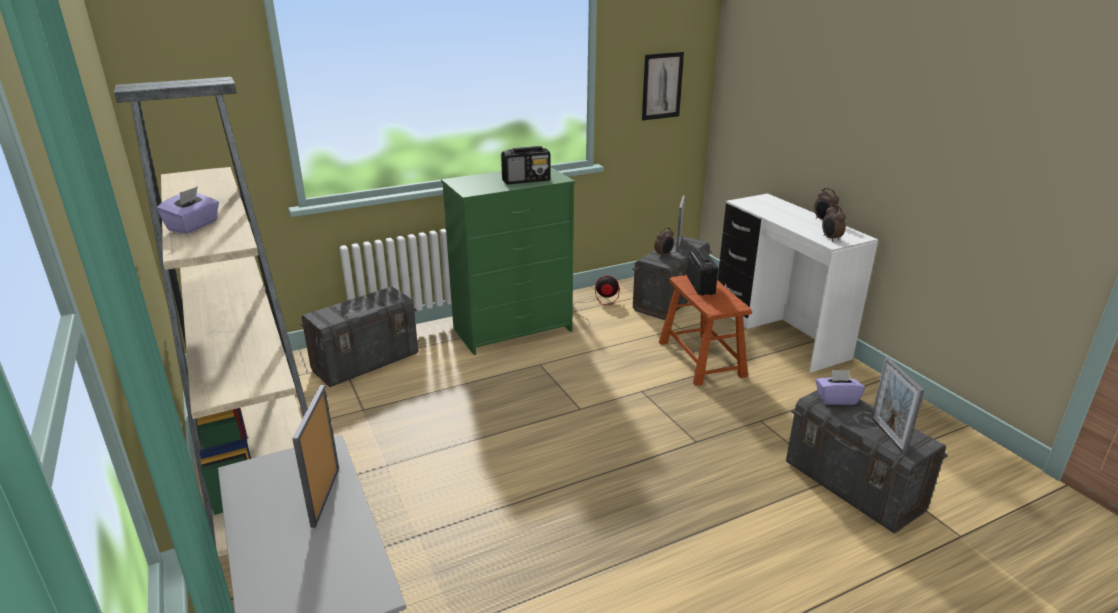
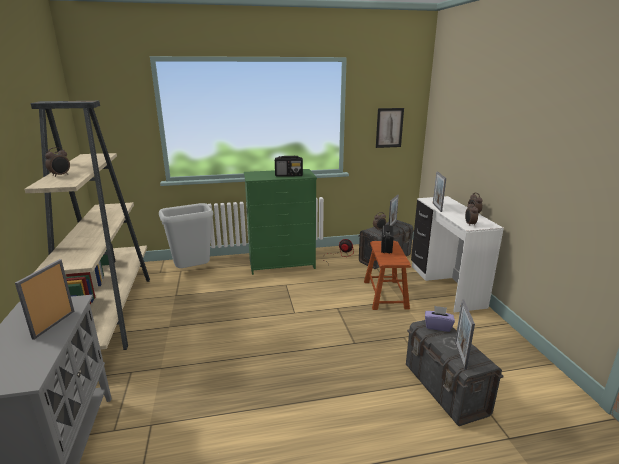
camera: 15 degrees right, 5 degrees down
(193, 226) = (60, 175): purple tissue box -> alarm clock
(366, 362) = (193, 271): grey storage box -> grey trash can
(766, 214) = (437, 207): none -> picture frame

